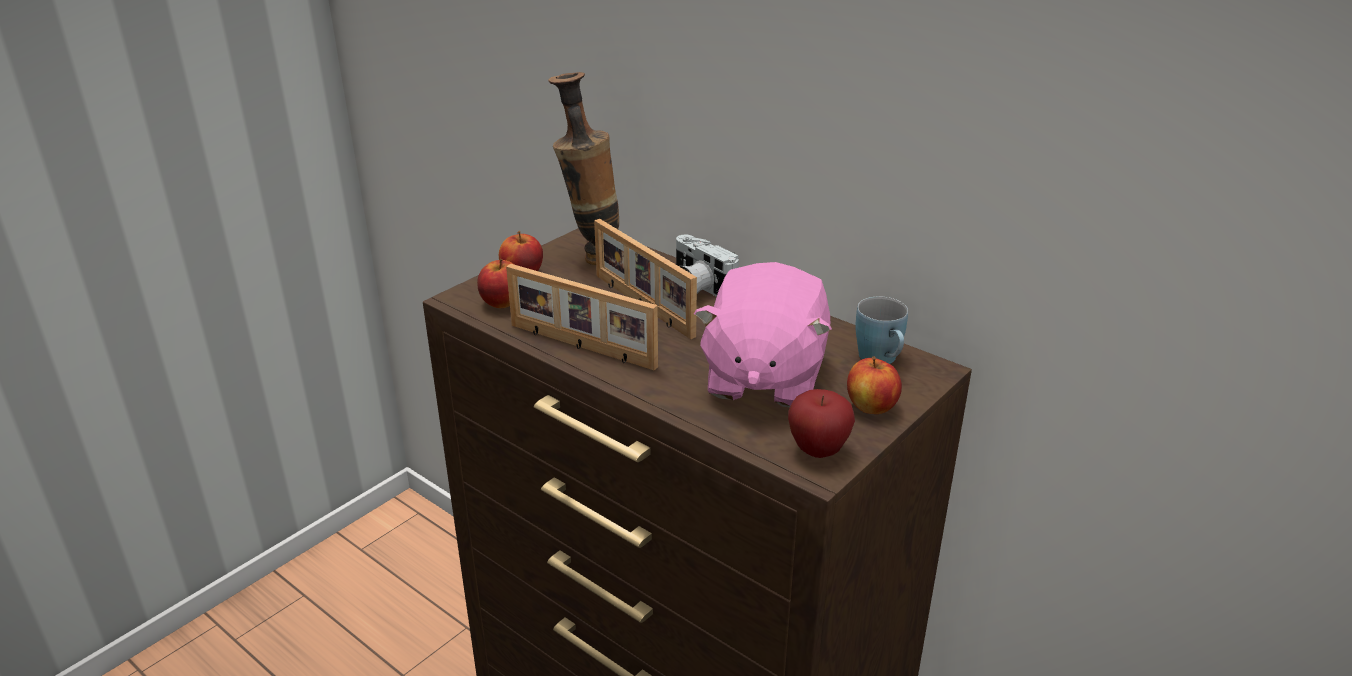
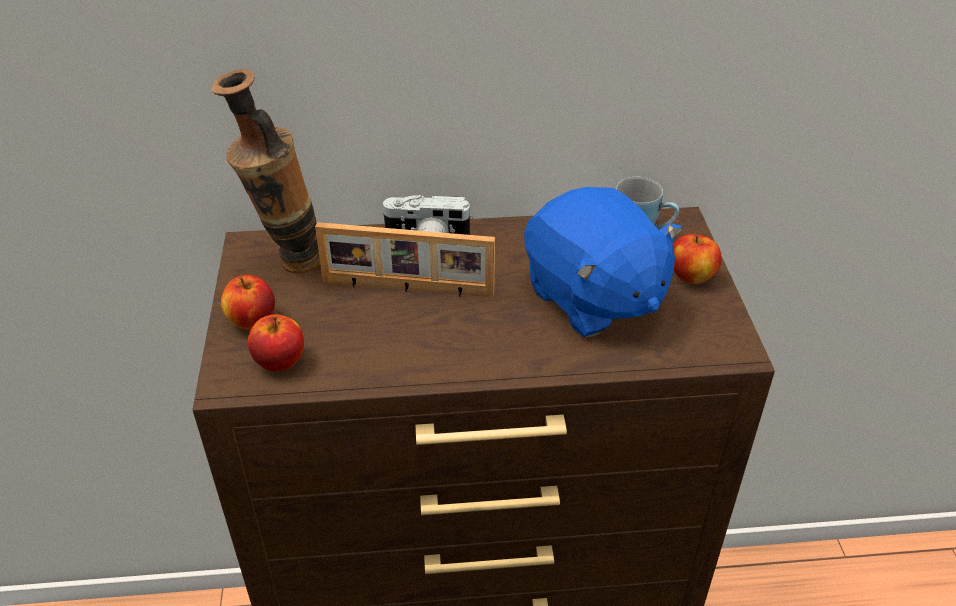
camera: 45 degrees left, 10 degrees up
(581, 347) = (420, 360): picture frame -> none
(762, 378) = (593, 298): pink plush toy -> blue plush toy
(818, 450) = (714, 335): apple -> none

